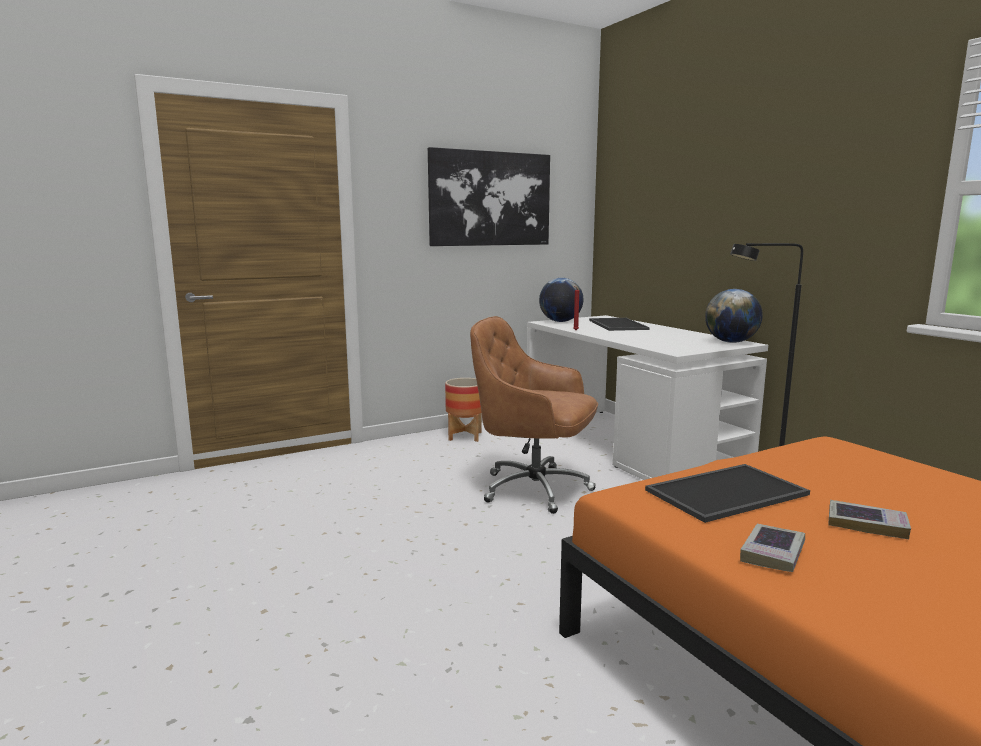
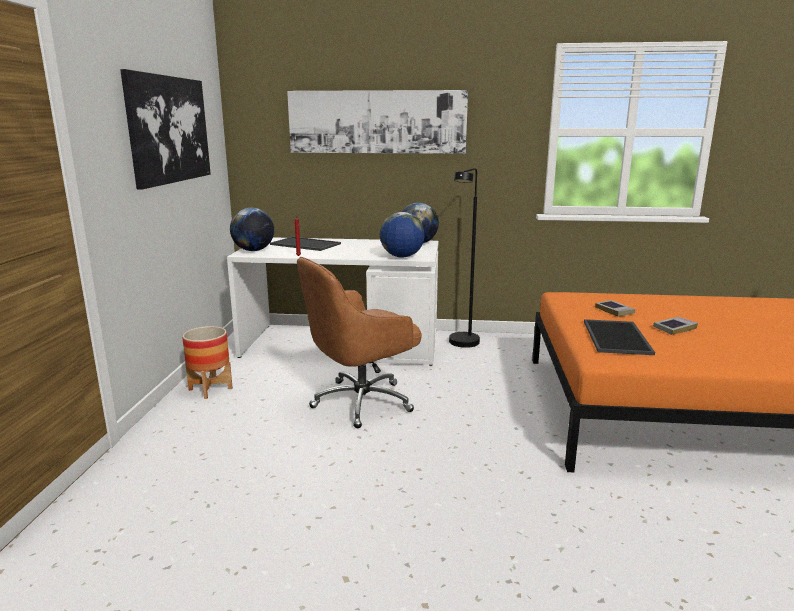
camera: 55 degrees left, 5 degrees up
(660, 347) = (402, 257): none -> globe
(717, 187) = (377, 122): none -> picture
(772, 553) = (699, 355): book -> book (614, 311)

